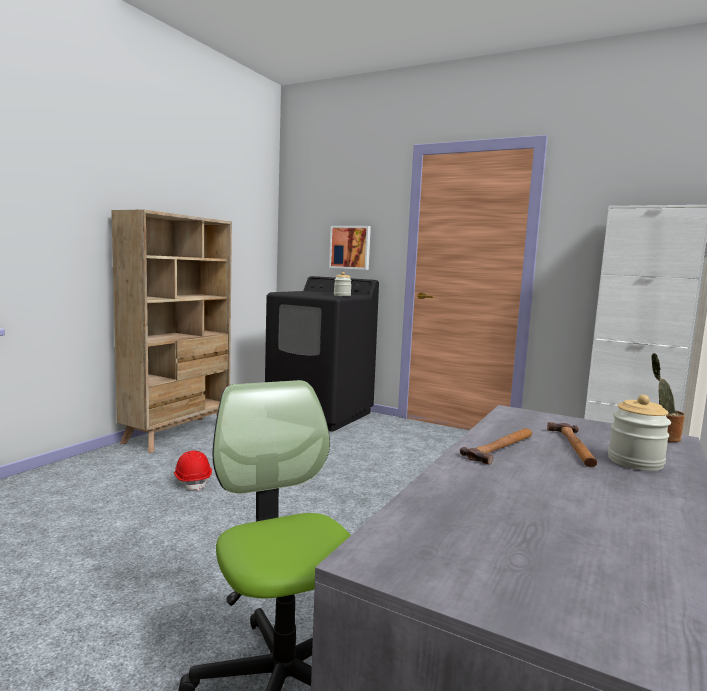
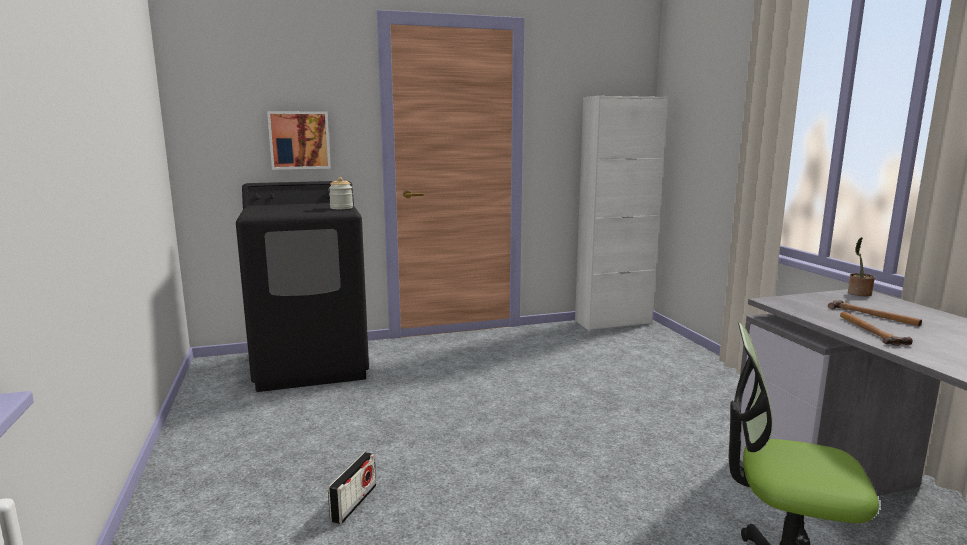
camera: 45 degrees left, 5 degrees up
(178, 433) = (190, 460): beige bookcase -> none
(192, 481) = (354, 503): red hard hat -> radio
(635, 462) = (911, 315): jar -> none

